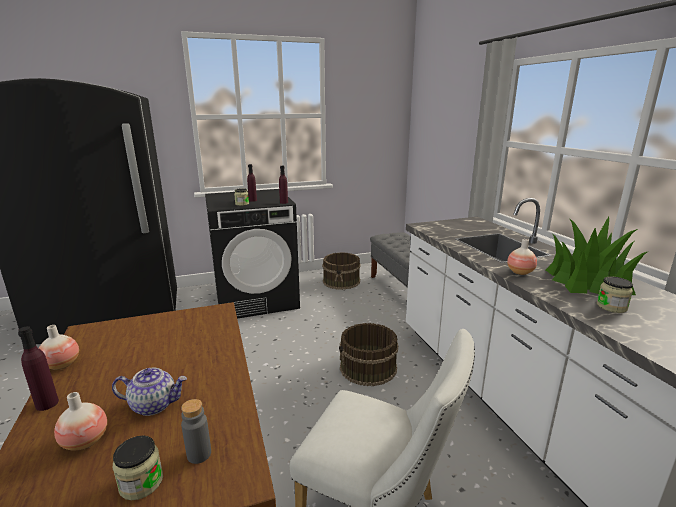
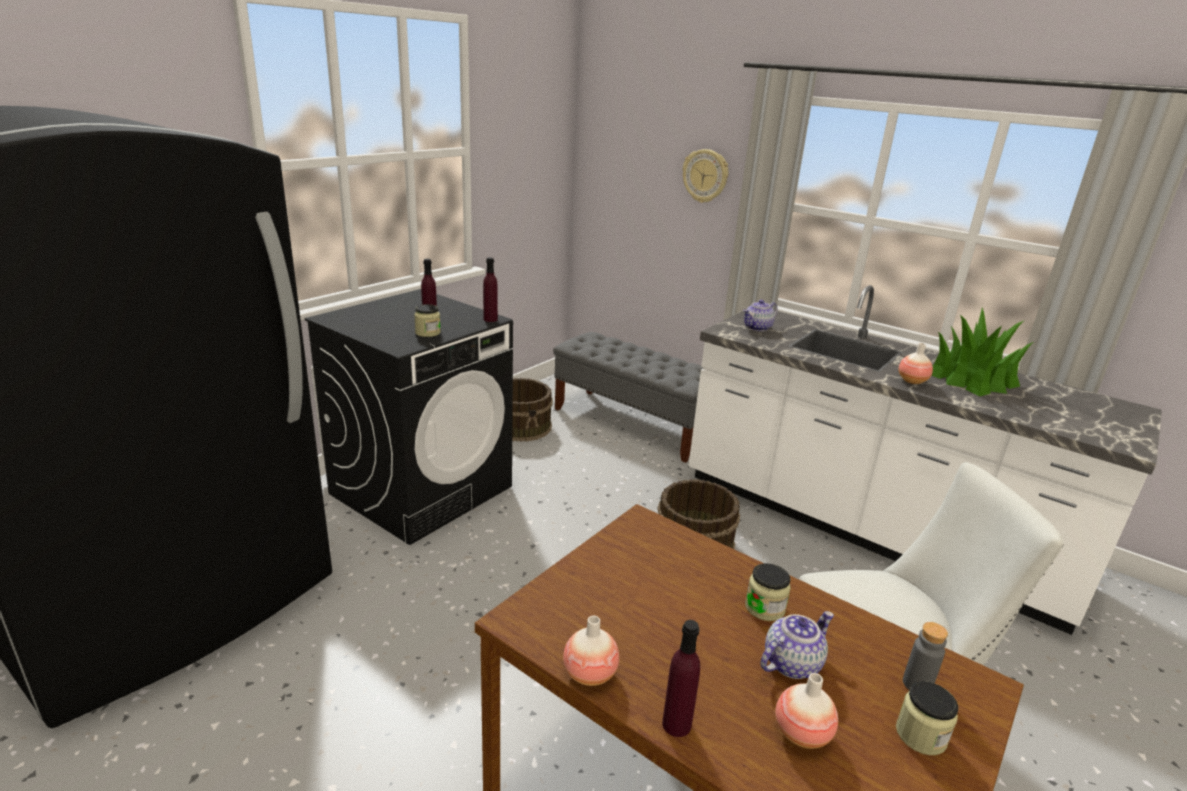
camera: 35 degrees left, 5 degrees up
(452, 227) = (757, 328): none -> teapot
(466, 127) = (705, 176): none -> wall clock
(611, 307) = (1024, 404): jar -> jar (764, 608)

